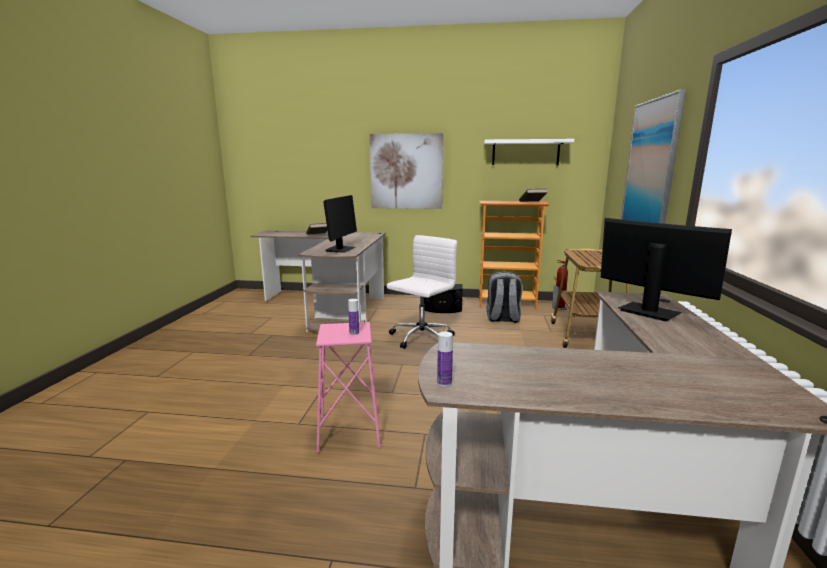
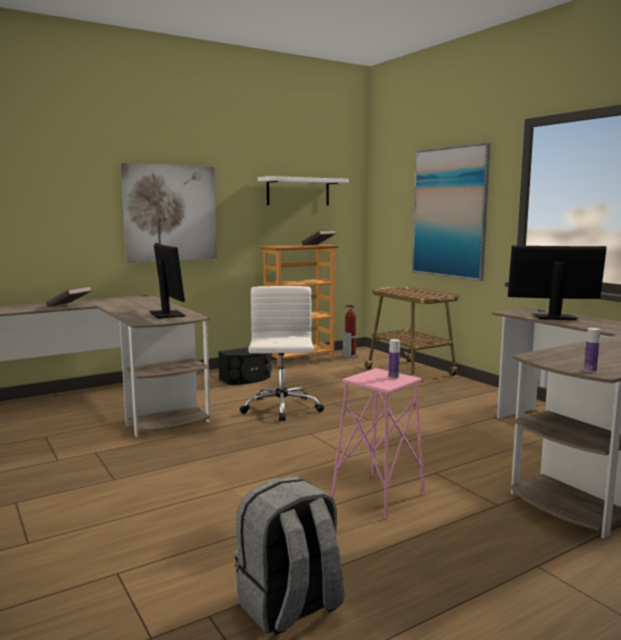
camera: 40 degrees left, 5 degrees down
(502, 319) = (321, 374): grey backpack -> grey backpack (289, 607)

